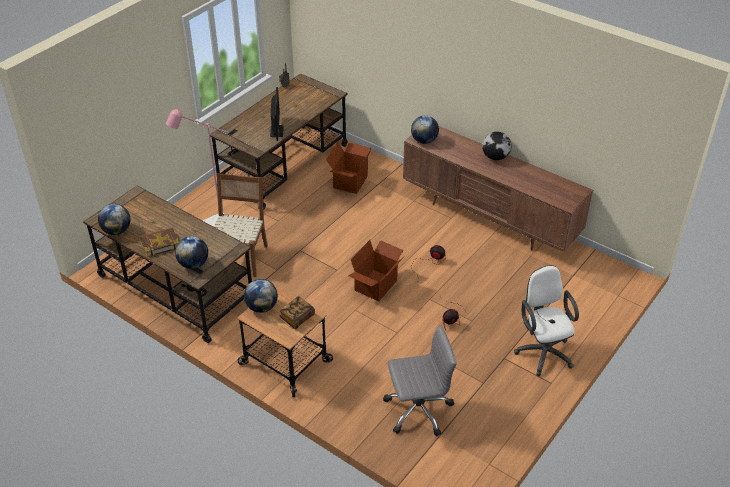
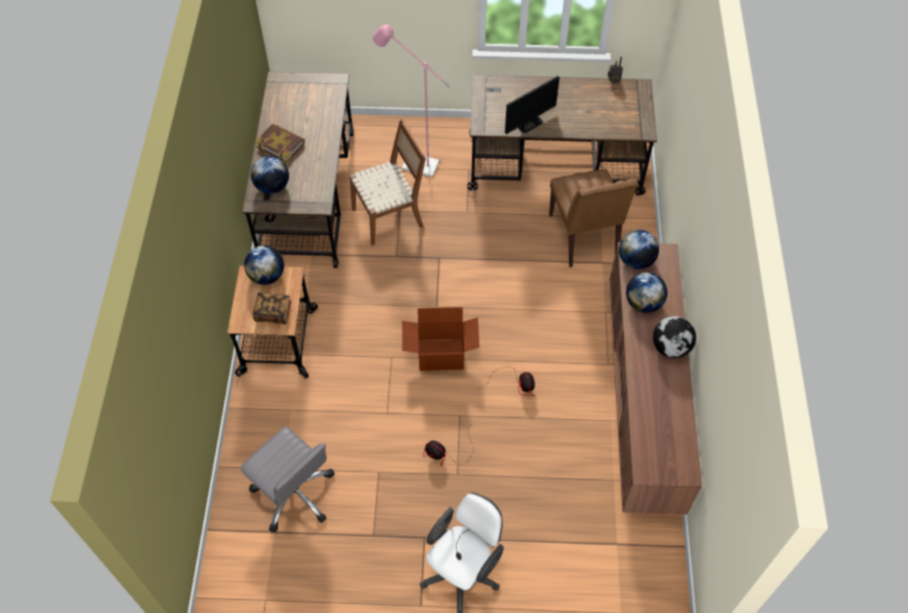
camera: 55 degrees right, 15 degrees up
(117, 231) = (274, 102): globe -> globe (643, 303)
(349, 181) = (583, 235): cardboard box -> brown chair

